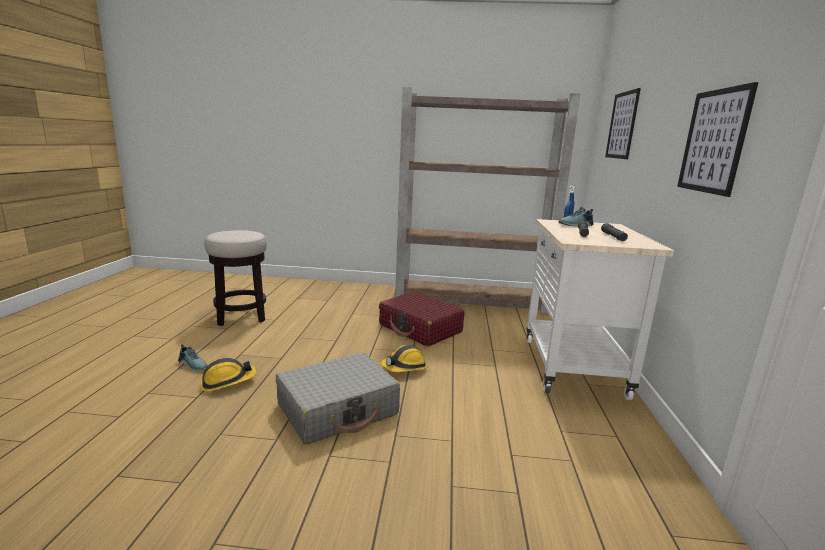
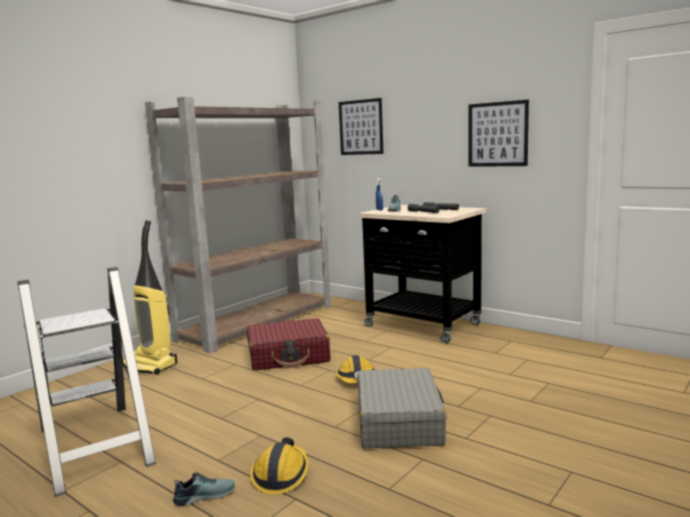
camera: 55 degrees left, 5 degrees down
(241, 316) = (95, 447): stool -> grey step ladder
(357, 293) = (150, 365): none -> vacuum cleaner
(573, 368) = (423, 325): white cart -> black cart

